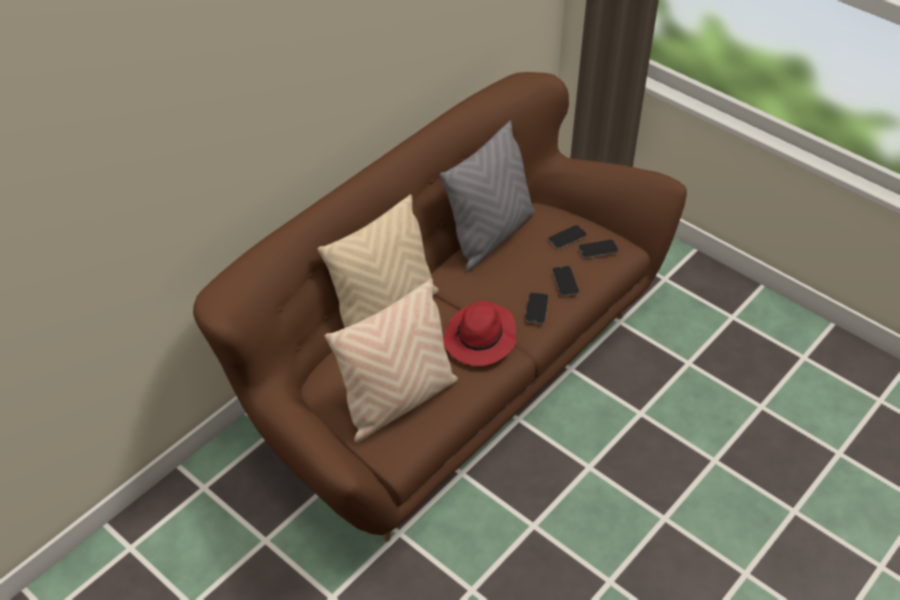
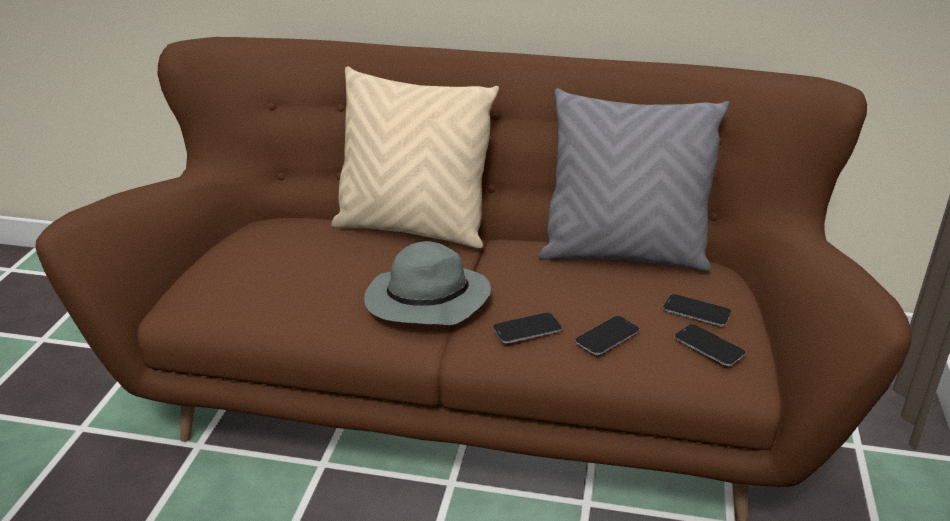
camera: 60 degrees right, 15 degrees down
(398, 401) = (271, 278): beige pillow -> none
(480, 339) = (425, 302): red hat -> grey hat

